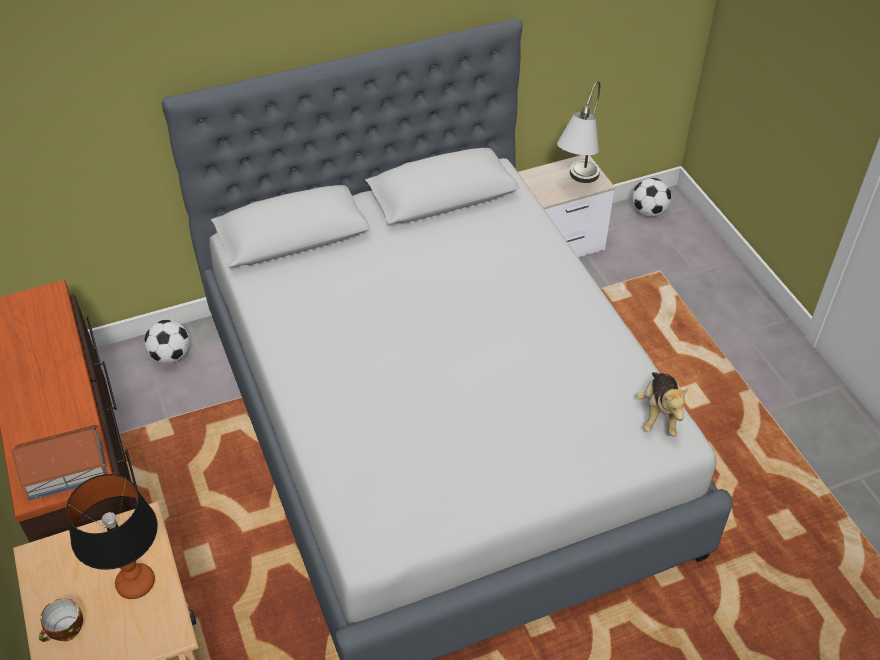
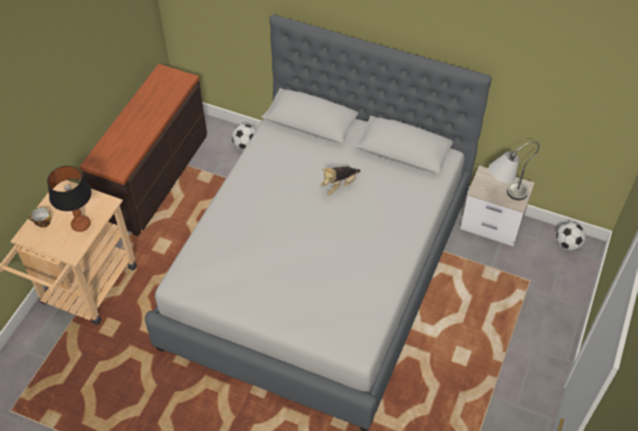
camera: 45 degrees right, 5 degrees up
(65, 470) = (113, 161): toy house -> none
(659, 413) = (365, 332): plush toy -> plush toy (339, 185)

